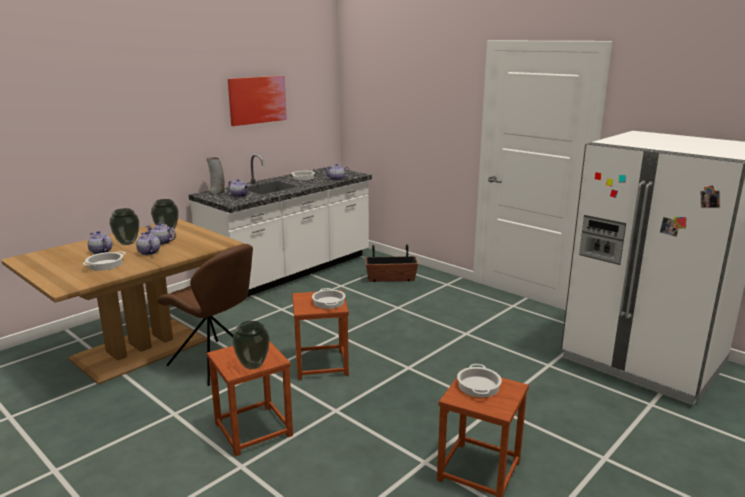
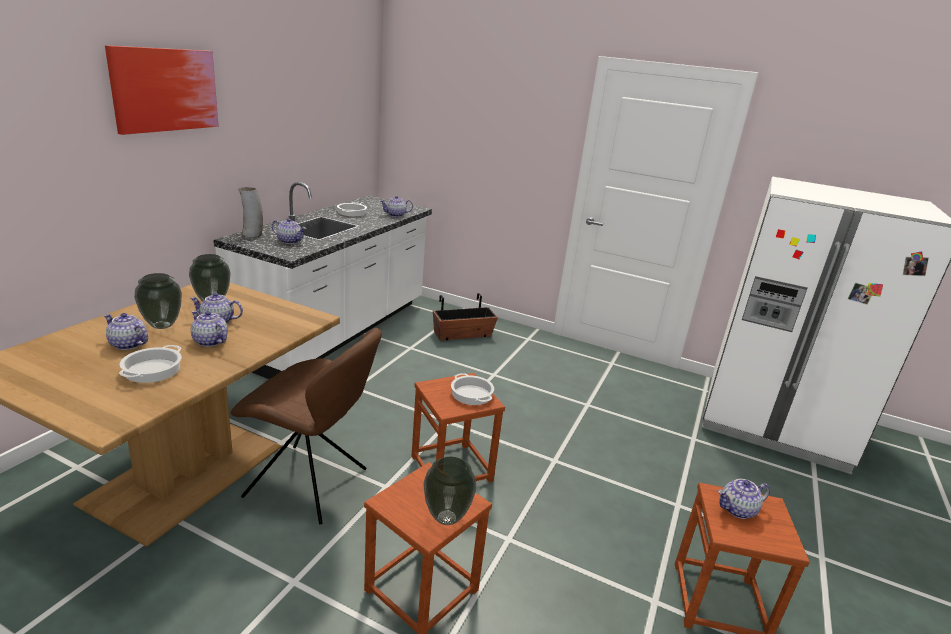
camera: 20 degrees left, 5 degrees up
(257, 100) = (295, 108): picture -> picture (165, 89)
(479, 386) = (737, 510): cooking pot -> teapot

